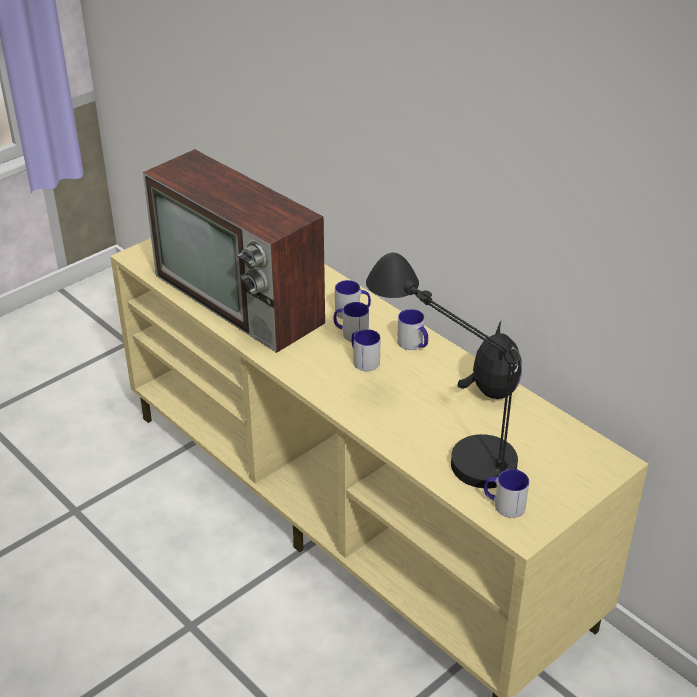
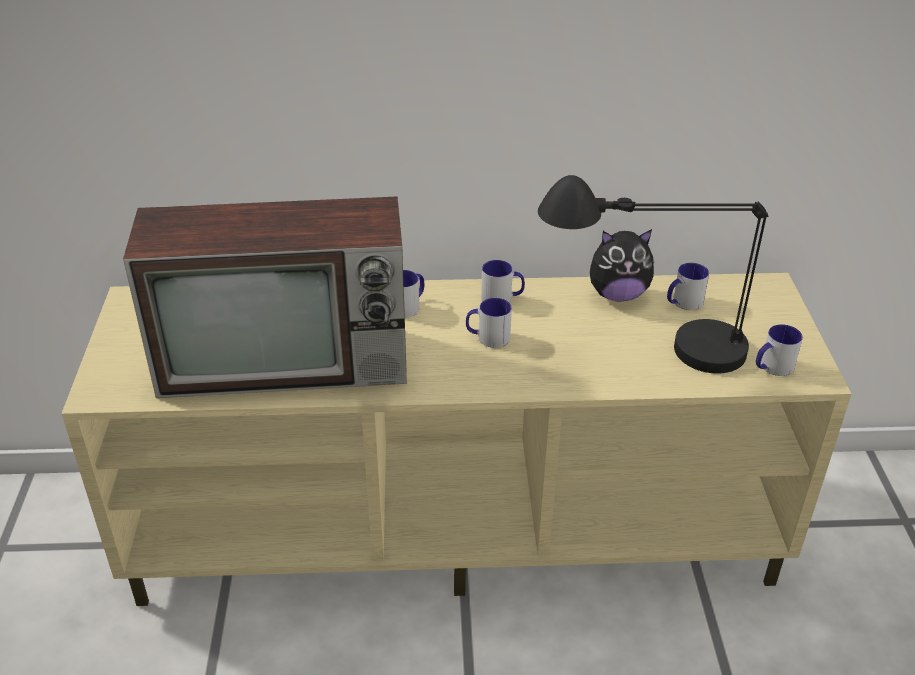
camera: 50 degrees left, 0 degrees up
(350, 333) = (438, 324): mug -> mug (683, 303)
(491, 391) = (617, 294): plush toy -> plush toy turned 135 degrees clockwise

